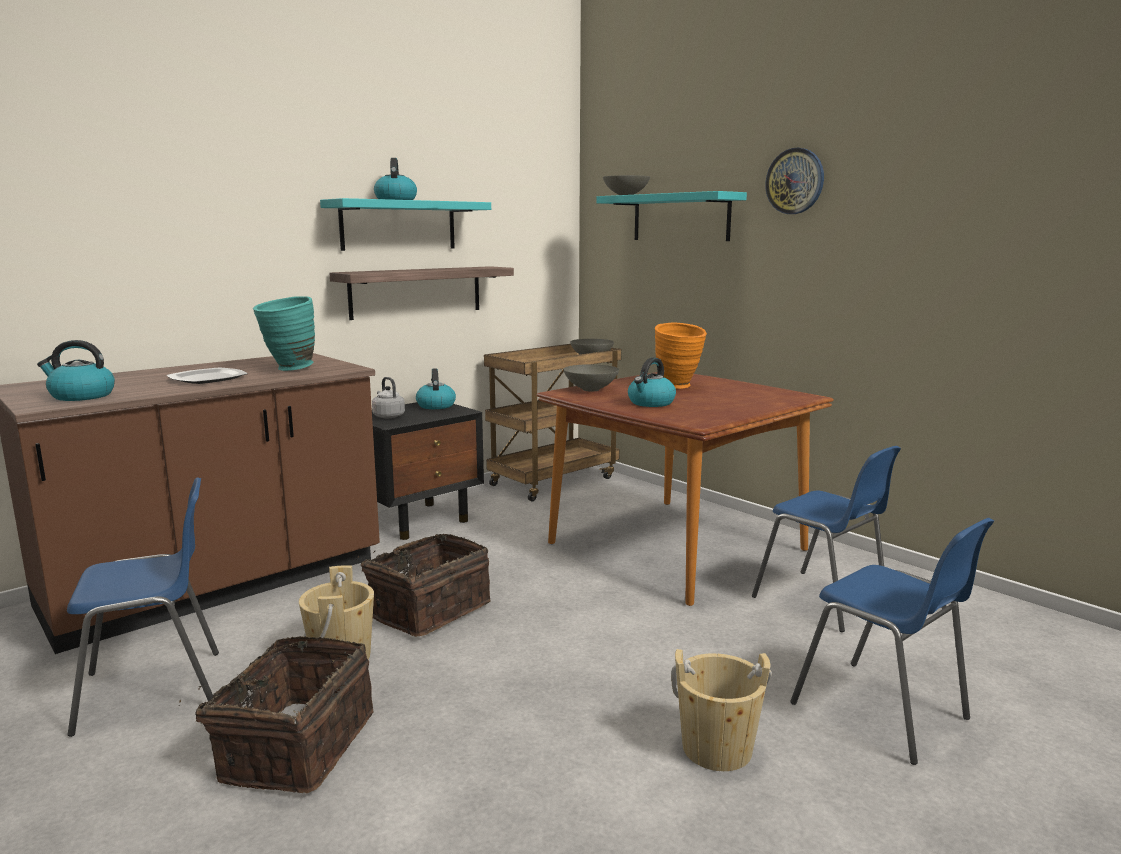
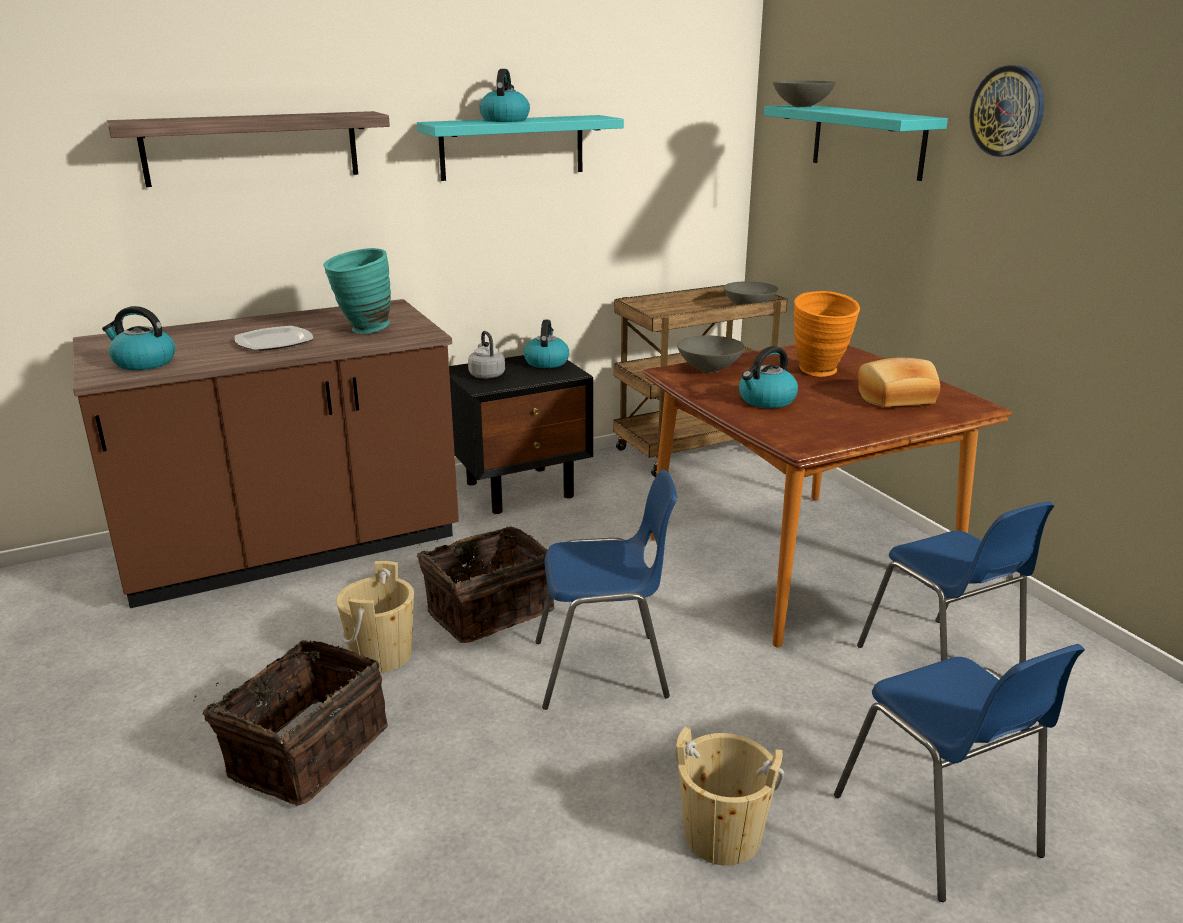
camera: 15 degrees right, 10 degrees up
(155, 690) = (203, 664): blue chair -> blue chair (604, 670)
(416, 292) = (533, 225): shelf -> shelf (252, 148)
(747, 396) = (896, 398): none -> bread

